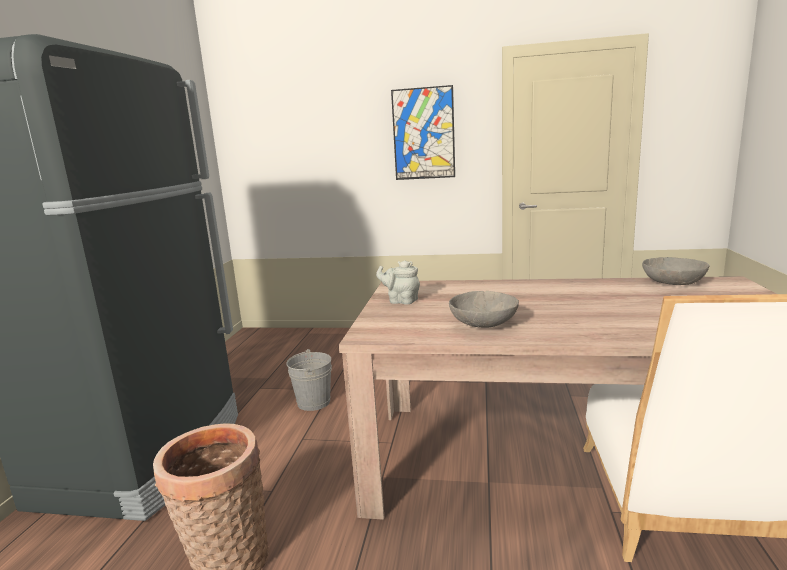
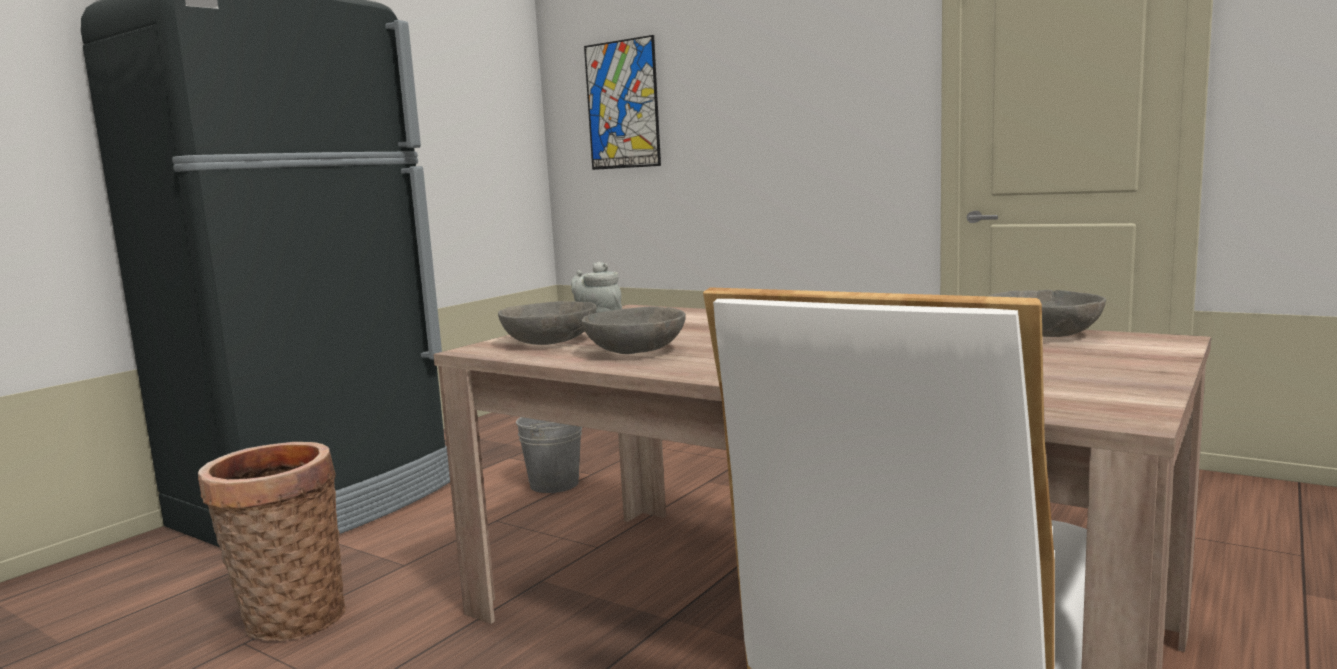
camera: 25 degrees right, 5 degrees down
(405, 322) = (550, 342): none -> grey bowl
(423, 134) = (816, 94): picture -> picture (622, 105)

